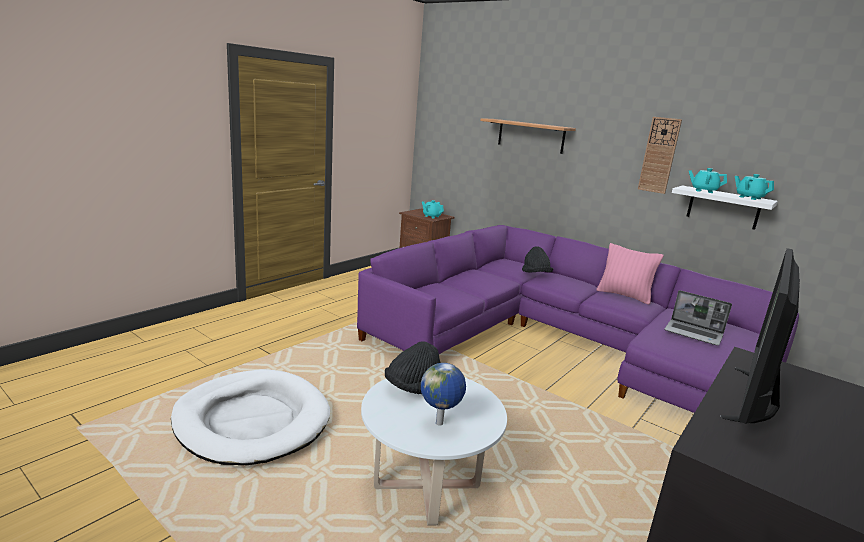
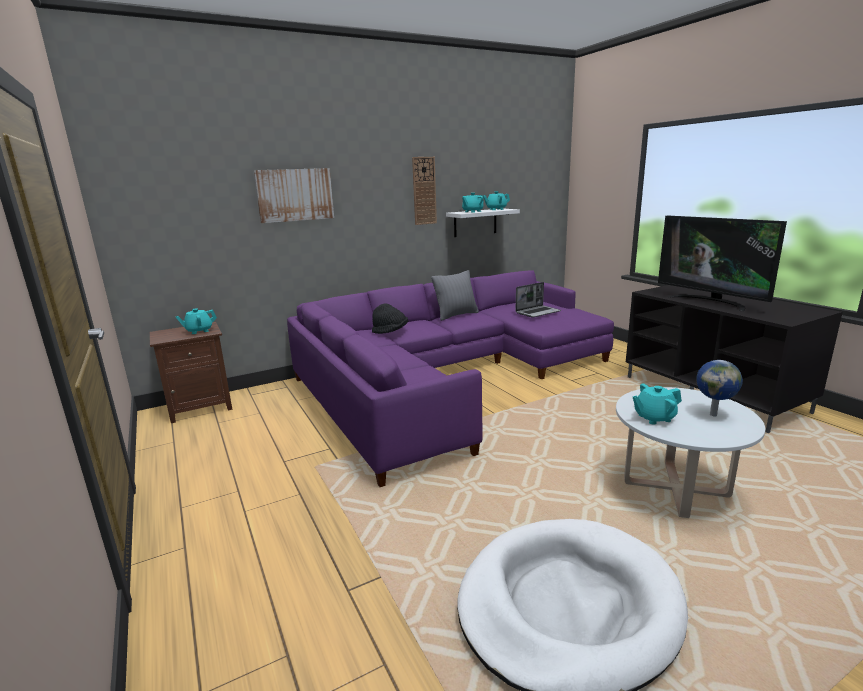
camera: 65 degrees left, 0 degrees up
(412, 388) = (654, 418): black hat -> turquoise teapot
(531, 136) = (295, 195): shelf -> picture
(624, 295) = (456, 315): pink pillow -> grey pillow

